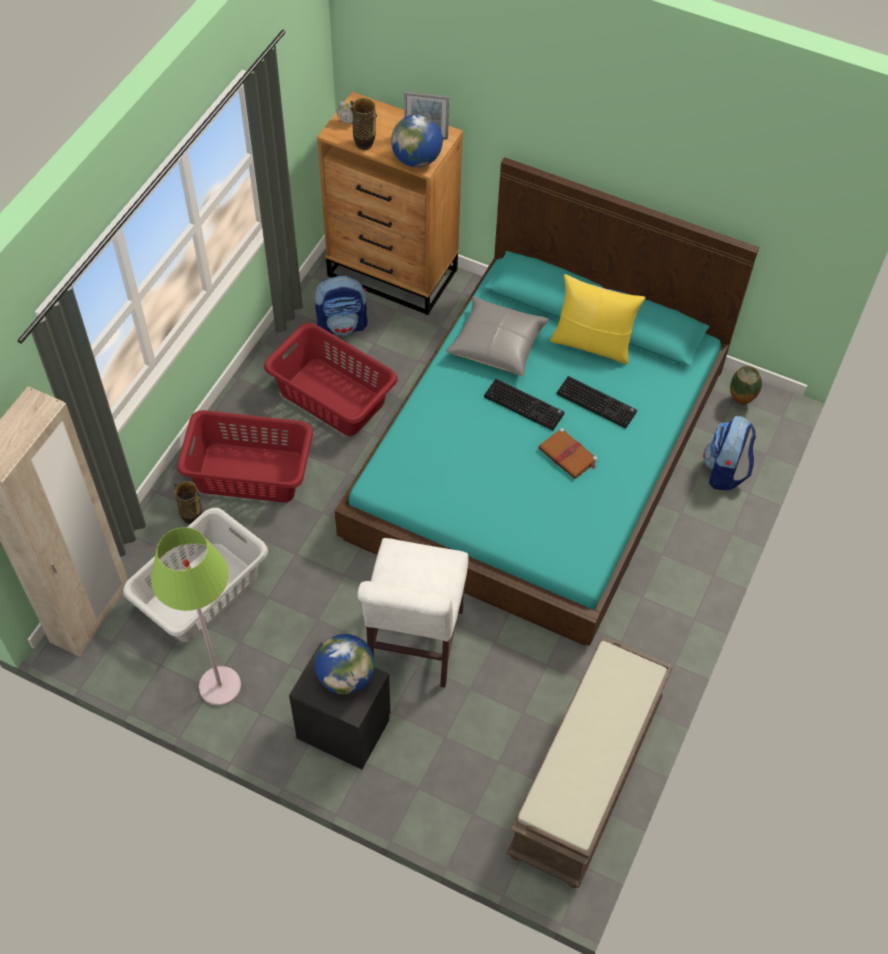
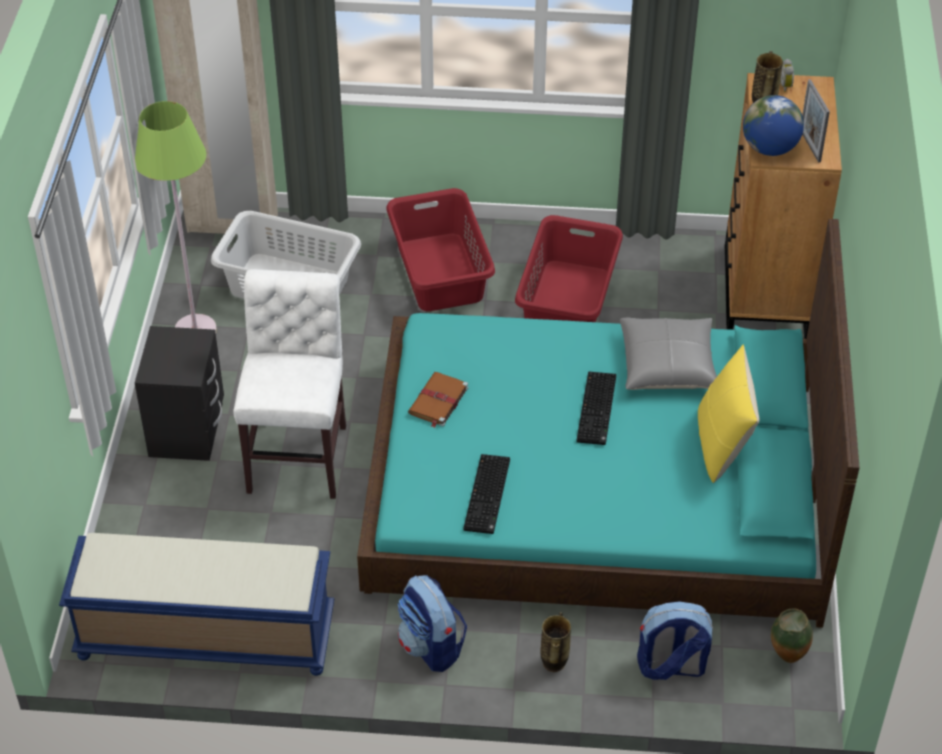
camera: 70 degrees right, 10 degrees down
(192, 517) = (368, 250): vase -> vase (554, 663)
(342, 325) = (666, 278): backpack -> backpack (431, 646)
(345, 676) = (184, 357): globe -> none
(413, 647) = (299, 454): white chair -> white chair turned 105 degrees clockwise
(568, 455) = (550, 464): brown book -> brown book (438, 401)
(586, 779) = (204, 637): brown bench -> blue bench
(597, 402) = (640, 471): keyboard -> keyboard (488, 496)

